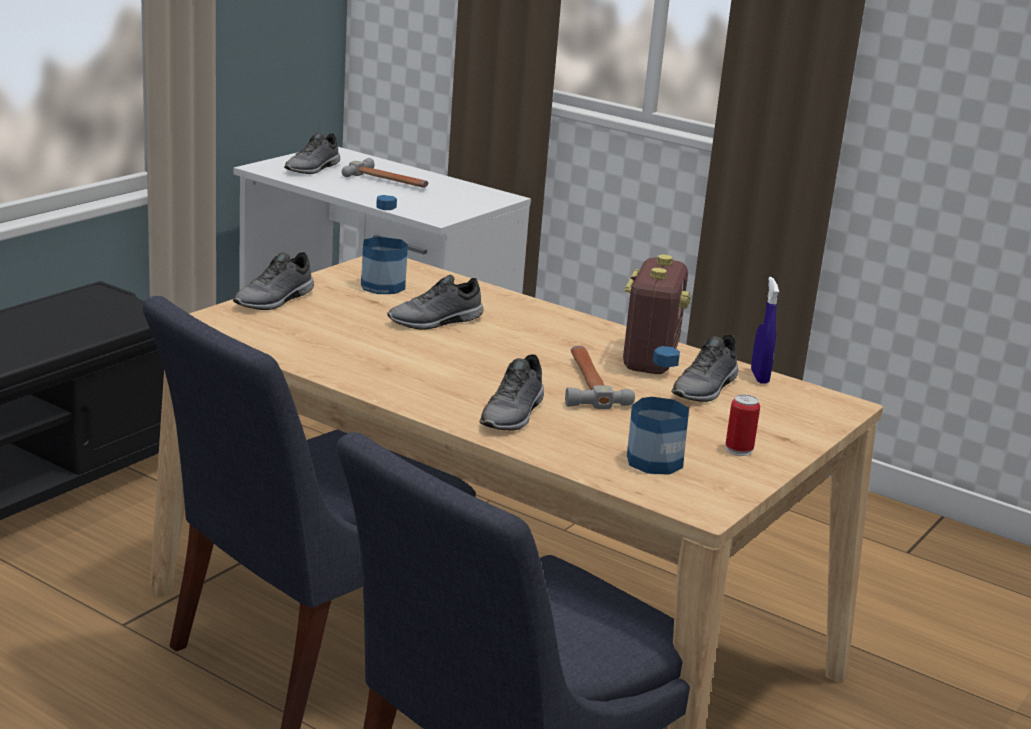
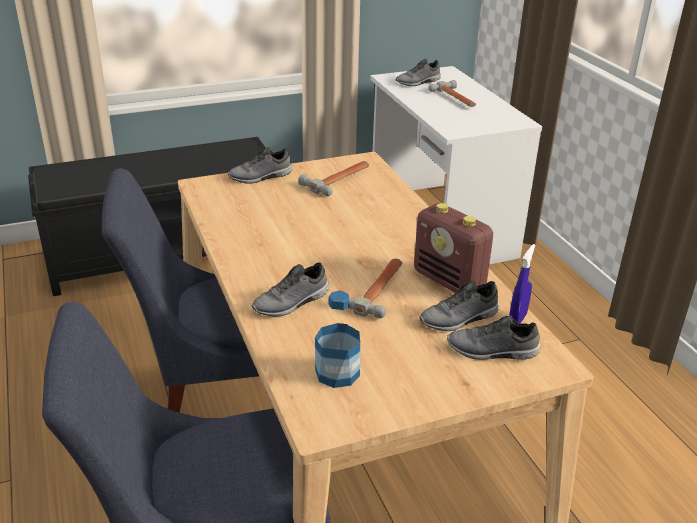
camera: 35 degrees right, 10 degrees up
(382, 286) = (339, 180): bottle -> hammer
(436, 322) = (338, 214): grey shoe -> grey shoe (492, 351)
(650, 359) = (449, 281): radio -> radio turned 90 degrees clockwise
(739, 450) = (414, 382): can -> none

